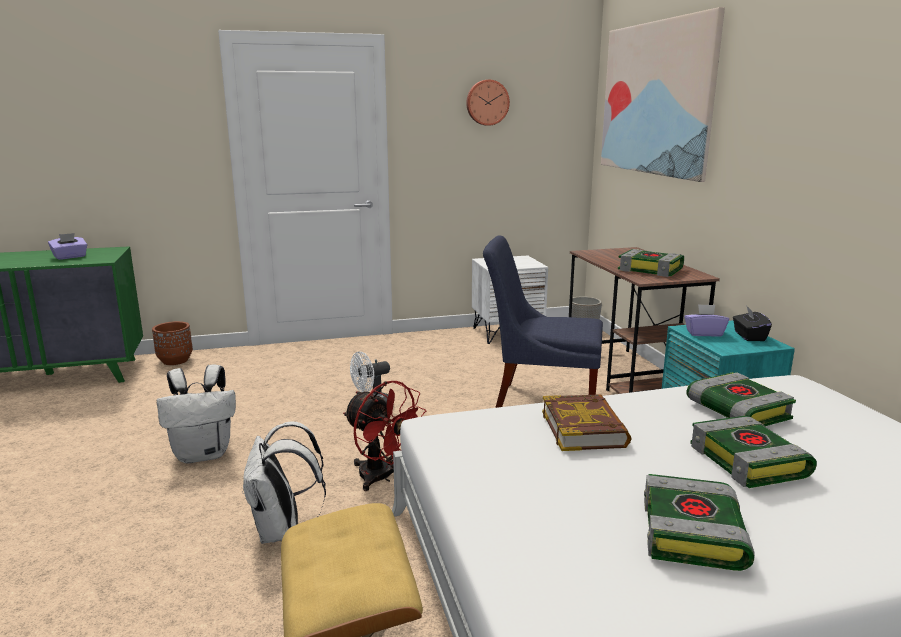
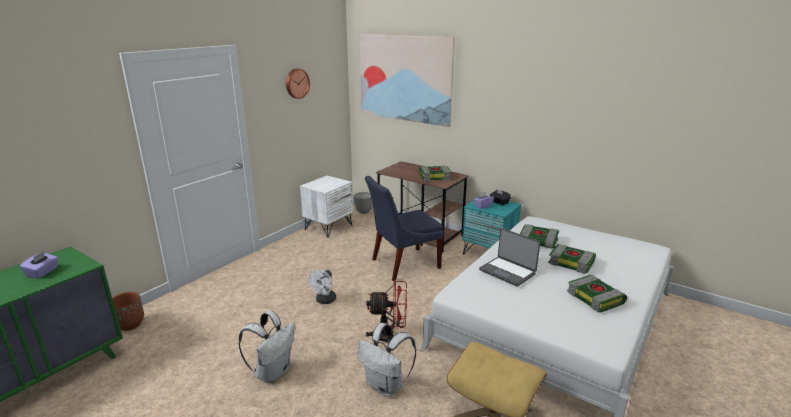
camera: 40 degrees left, 5 degrees up
(584, 429) = (508, 271): book -> laptop

